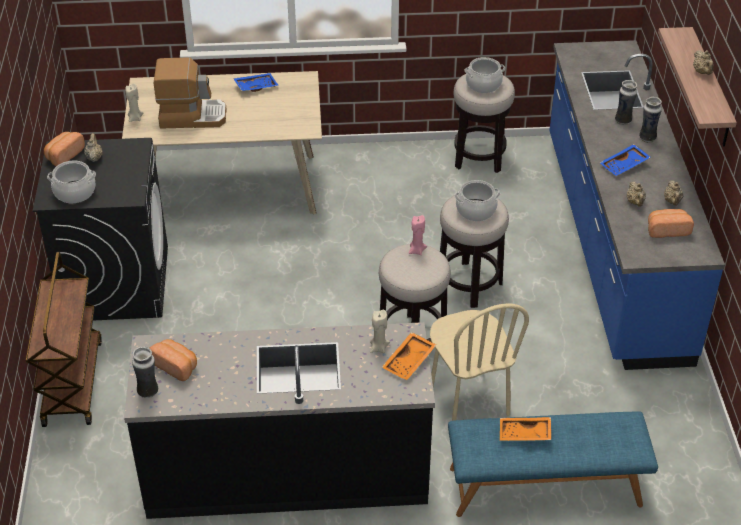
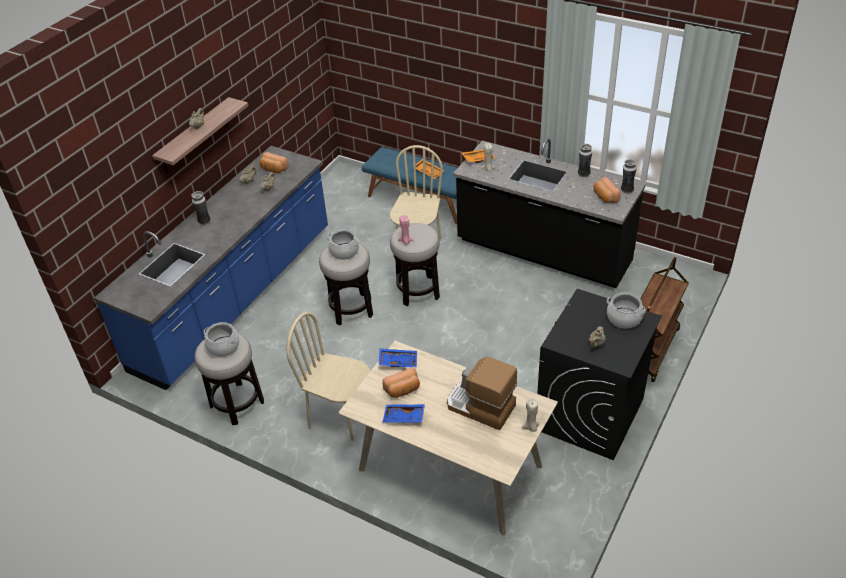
camera: 145 degrees left, 0 degrees up
(64, 155) = (620, 356): bread -> bread (403, 390)
(369, 184) = (340, 417): none -> beige chair
(623, 121) = (200, 238): vase -> vase (583, 174)
(624, 165) = (242, 210): blue tray -> blue tray (398, 361)

